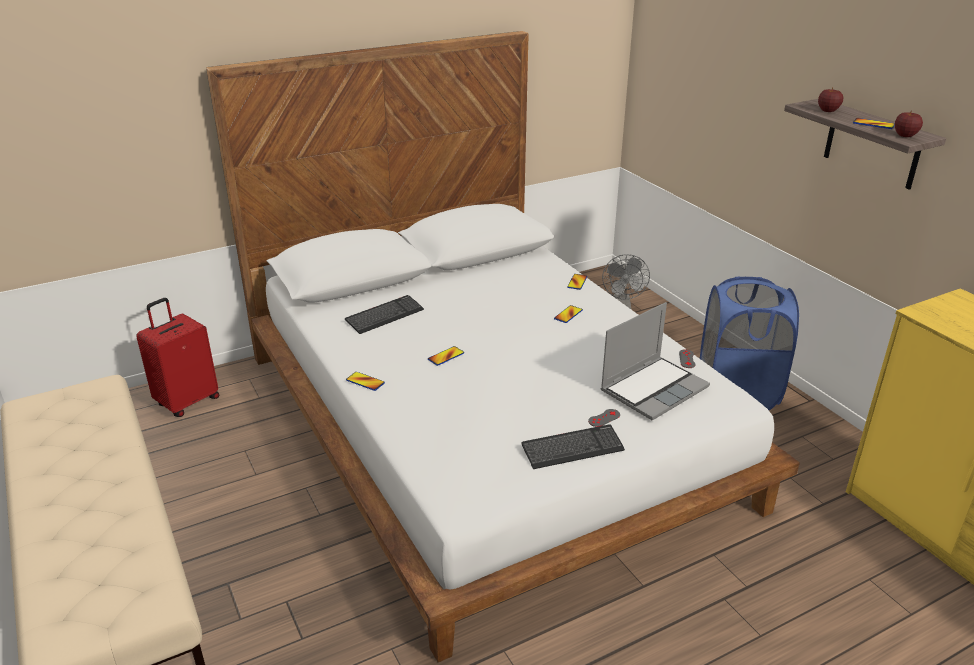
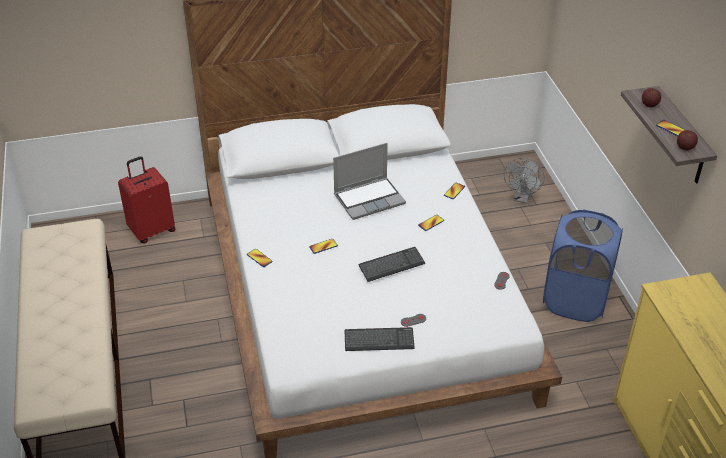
camera: 15 degrees right, 10 degrees up
(384, 316) = (293, 200): keyboard -> keyboard (391, 265)
(654, 388) = (462, 302): laptop -> laptop (369, 199)

